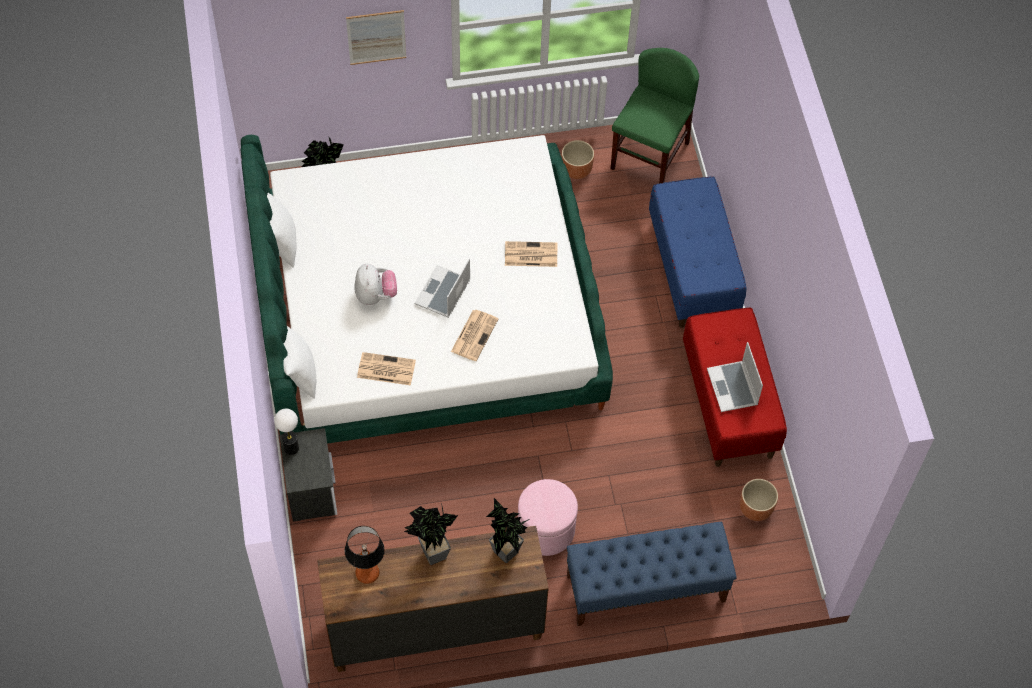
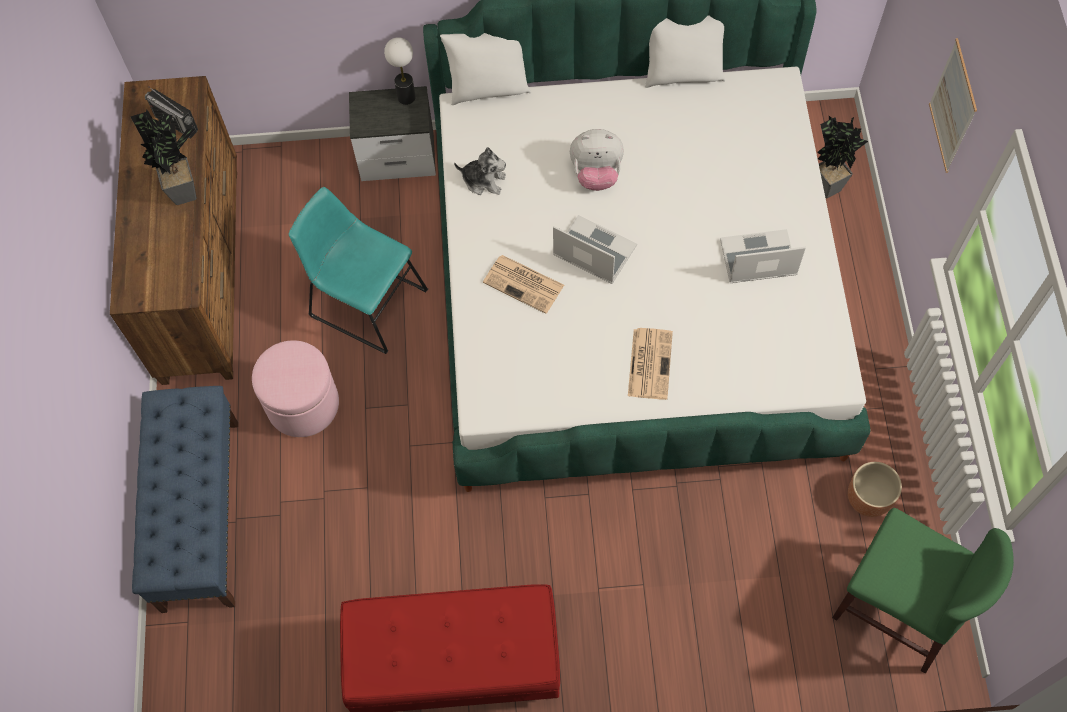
camera: 100 degrees right, 5 degrees up
(367, 573) = (176, 123): table lamp -> radio
(385, 369) = (483, 180): newspaper -> plush toy
(451, 497) = (364, 301): none -> turquoise chair
(507, 556) = (163, 271): potted plant -> none
(693, 270) = (685, 645): blue bench -> none
(733, 388) = (420, 631): laptop -> laptop (757, 259)
(756, 509) = (286, 676): brown planter -> none

